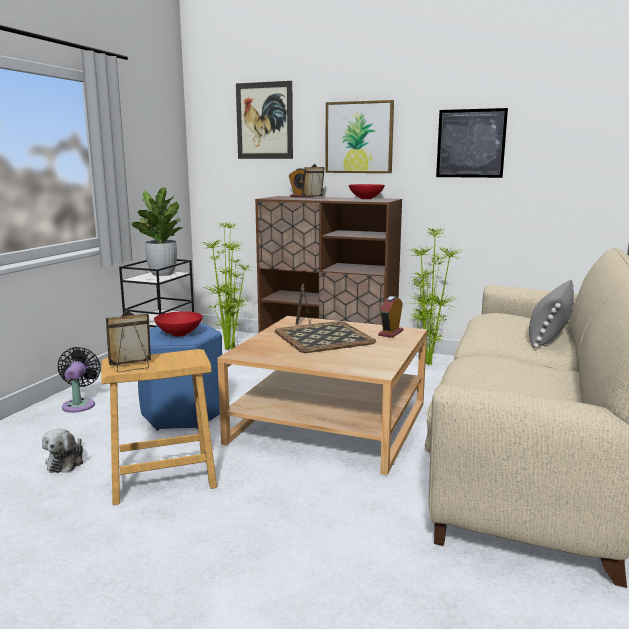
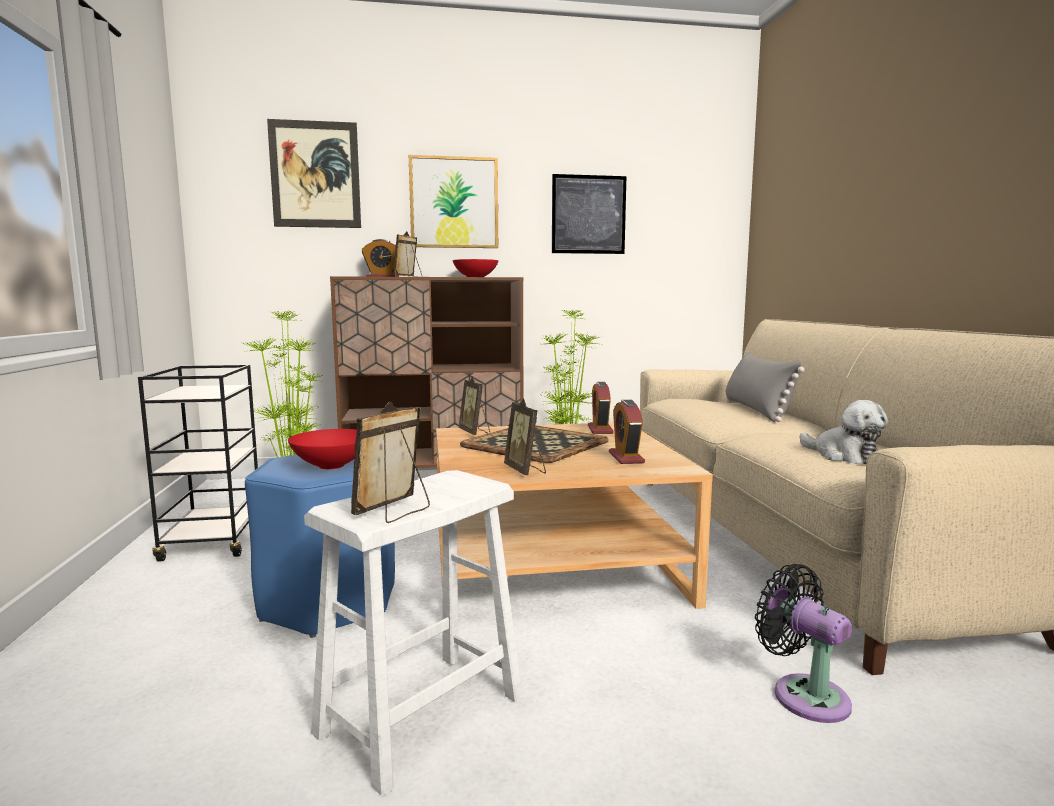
camera: 30 degrees left, 5 degrees down
(66, 462) = (189, 746): plush toy -> plush toy (843, 456)
(79, 404) = (108, 632): black fan -> black fan (804, 694)
(162, 274) = (205, 389): potted plant -> none
(163, 480) = (422, 715): brown stool -> white stool
(280, 355) = (525, 470): none -> picture frame
(359, 358) = (626, 458): none -> alarm clock

